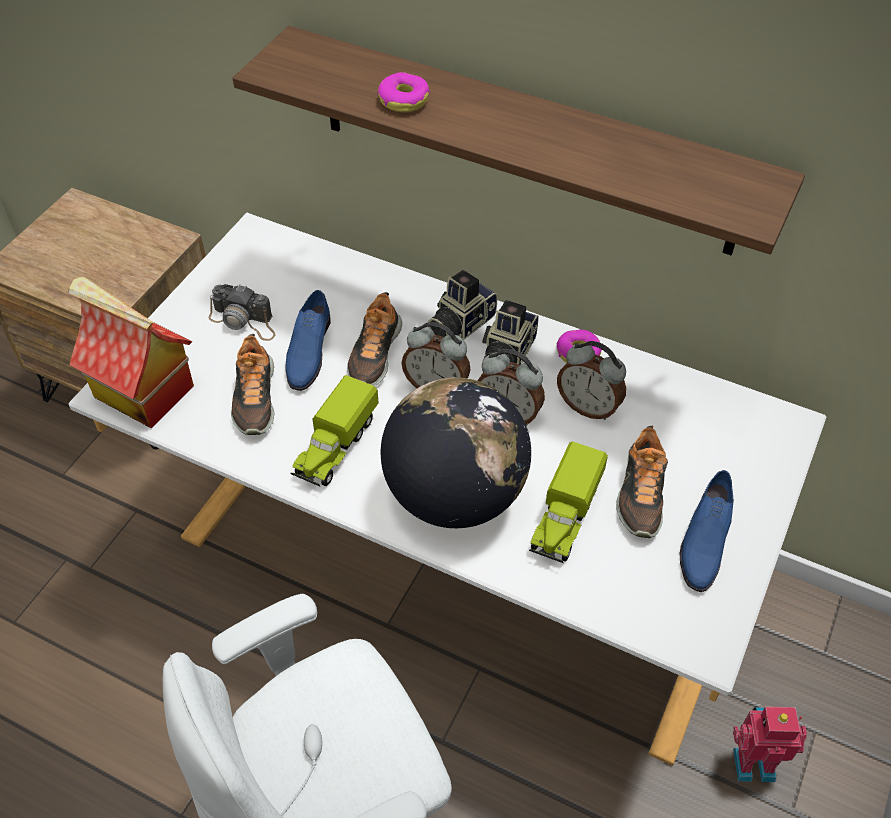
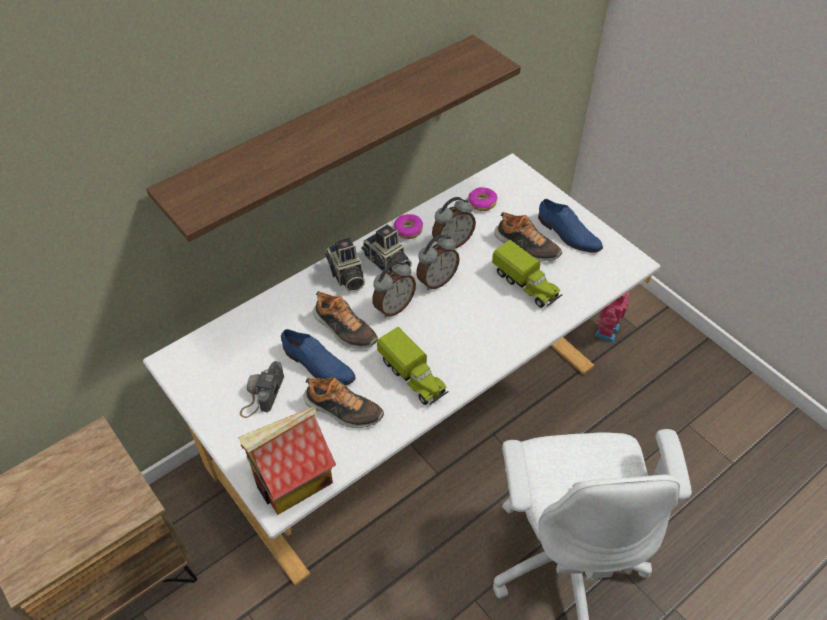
camera: 65 degrees left, 0 degrees up
(244, 321) = (262, 394): camera -> camera turned 150 degrees clockwise
(404, 100) = (288, 157): donut -> donut (482, 202)
(455, 494) = (484, 328): globe -> none

